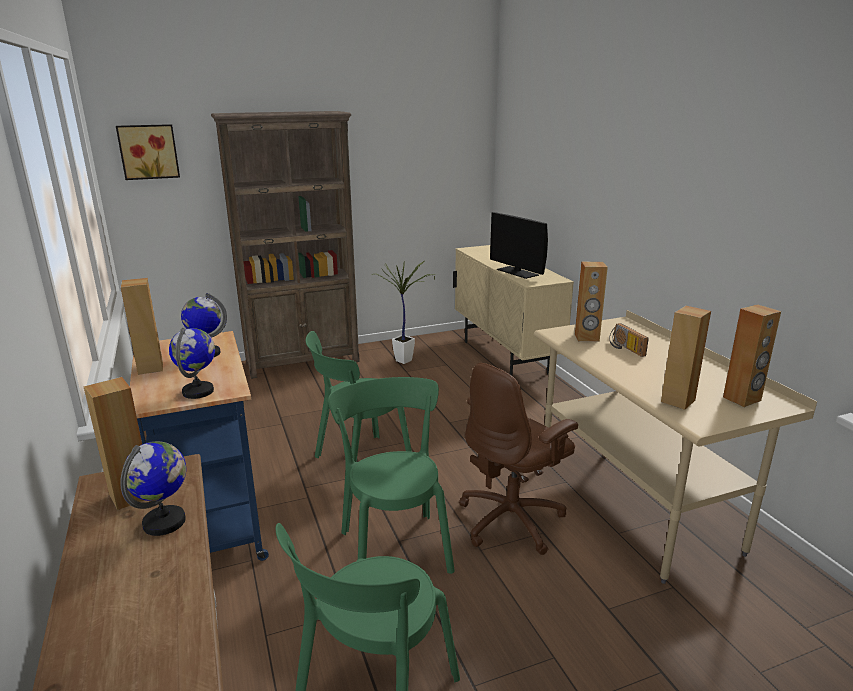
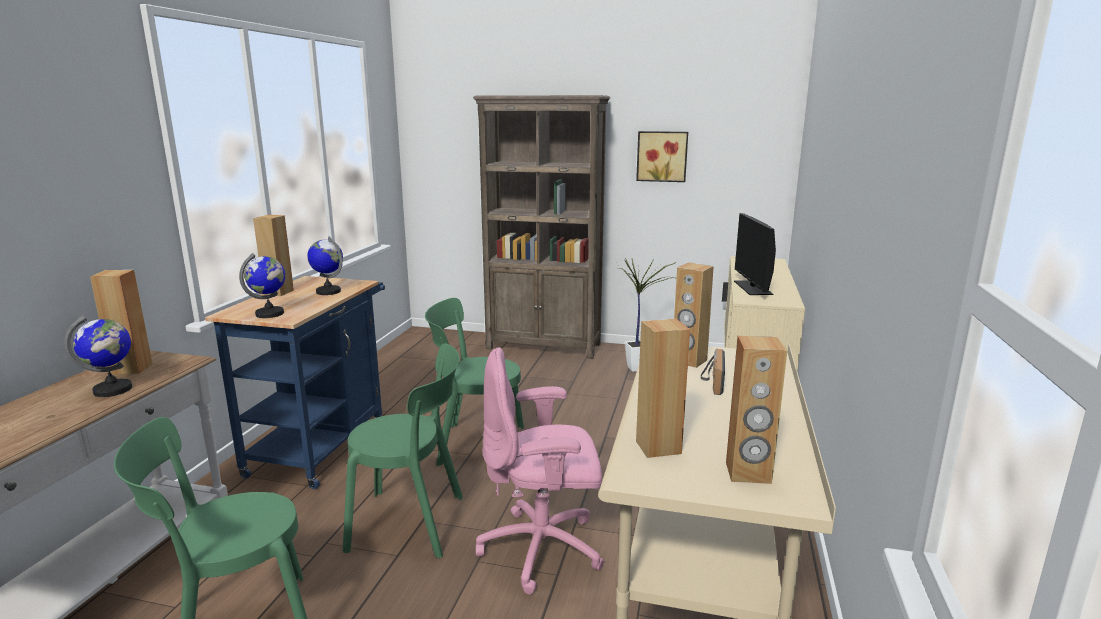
camera: 35 degrees right, 5 degrees down
(148, 151) = (438, 129): picture -> picture (662, 156)
(394, 546) = (413, 523): green chair -> green chair turned 75 degrees clockwise
(512, 520) = (543, 549): brown office chair -> pink office chair

